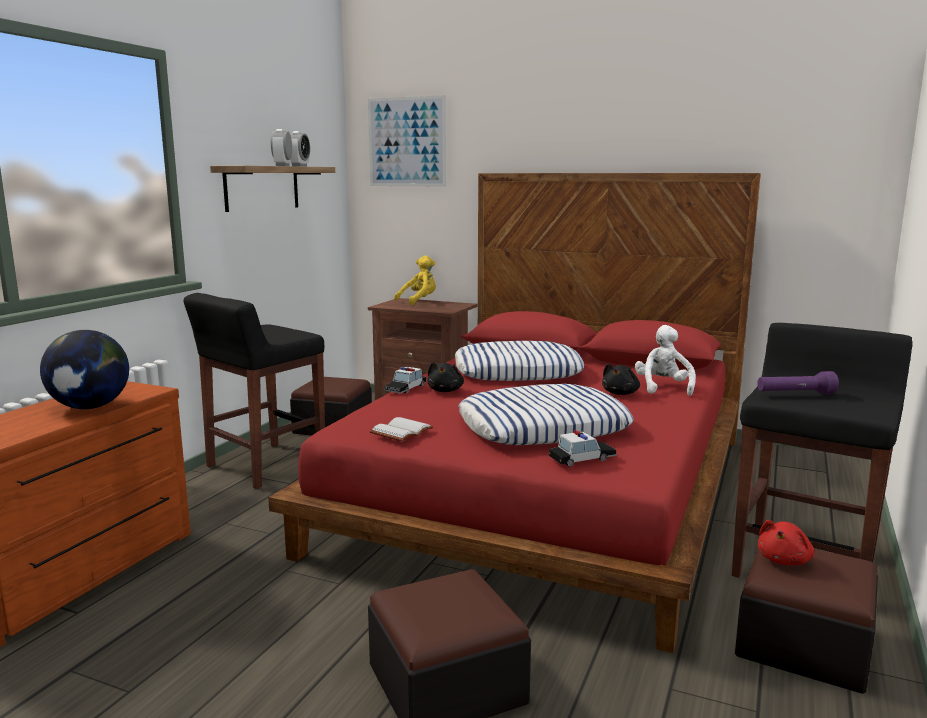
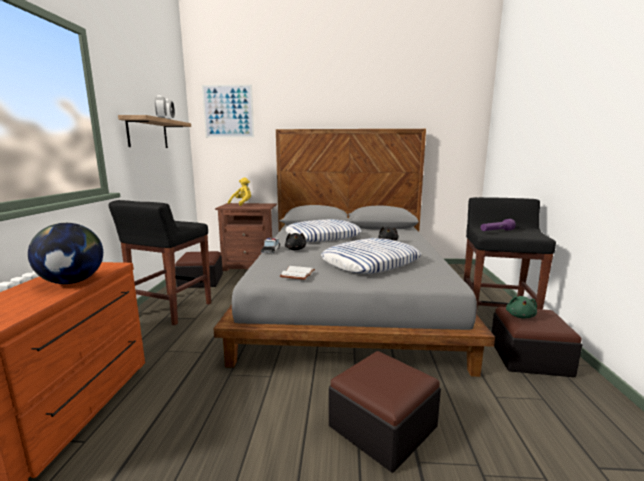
camera: 20 degrees left, 0 degrees up
(548, 490) = (349, 300): red bed -> grey bed
(582, 458) = (412, 276): toy car -> none
(663, 388) = (403, 238): white plush toy -> none
(784, 560) = (520, 316): red plush toy -> green plush toy

